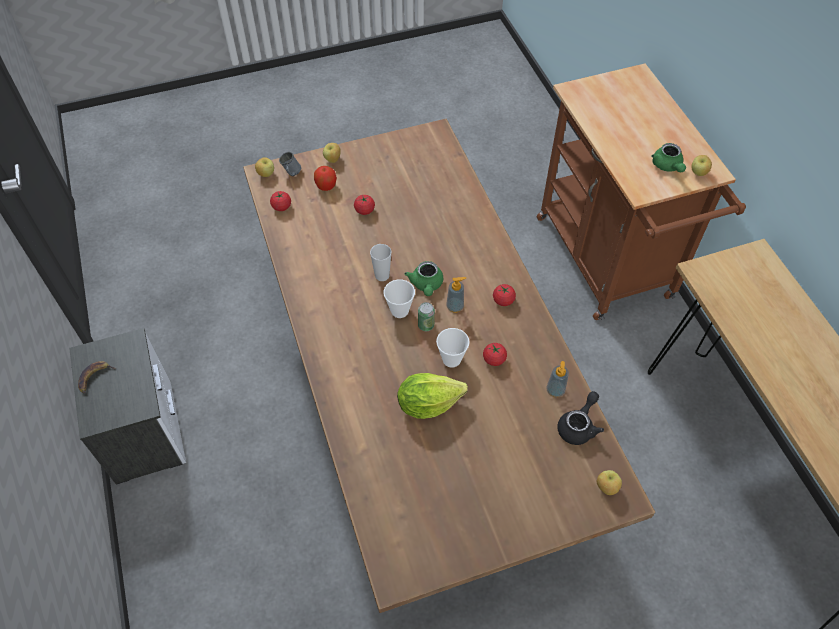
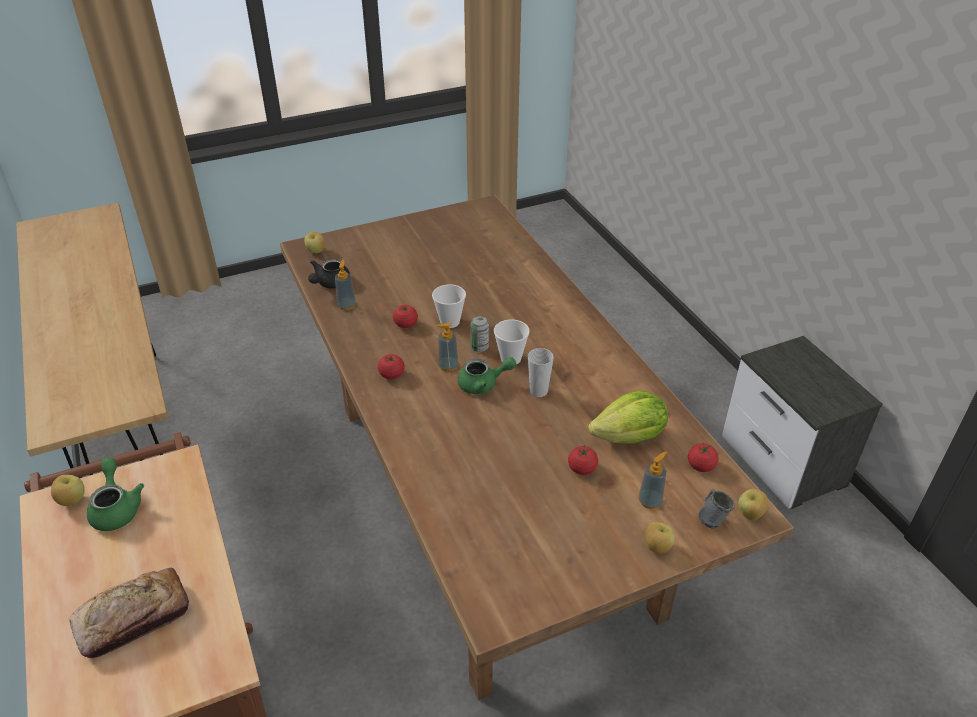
camera: 175 degrees right, 15 degrees down
(94, 377) = (830, 379): banana -> none
(326, 186) = (650, 501): apple -> soap dispenser
(426, 285) = (483, 384): green teapot -> green teapot turned 90 degrees clockwise
(428, 404) = (471, 290): lettuce -> lettuce (630, 437)
(627, 111) = (133, 619): none -> bread

